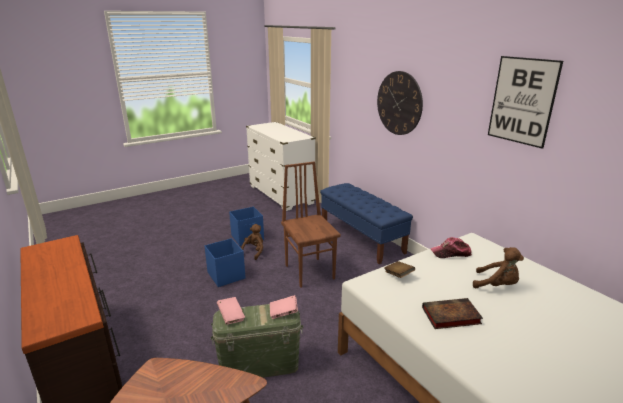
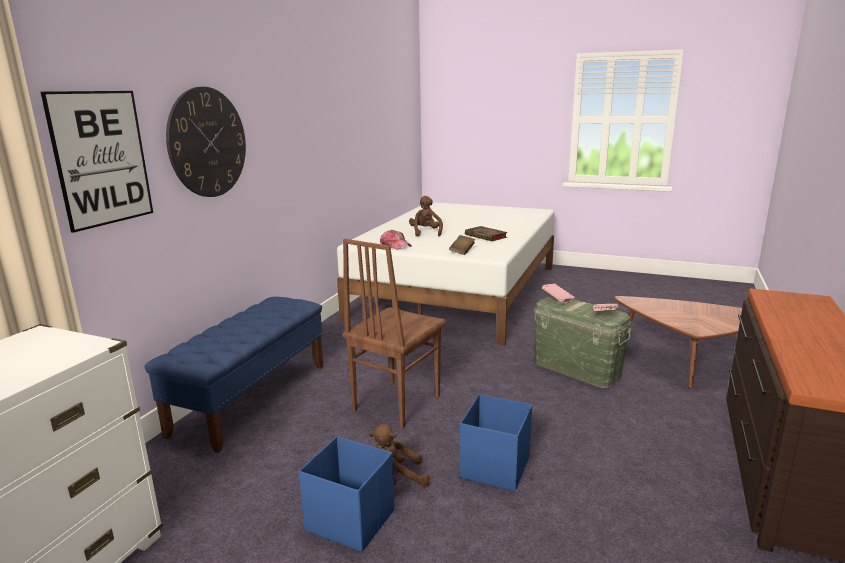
camera: 125 degrees left, 5 degrees down
(522, 101) = (321, 99): picture -> picture (102, 158)

